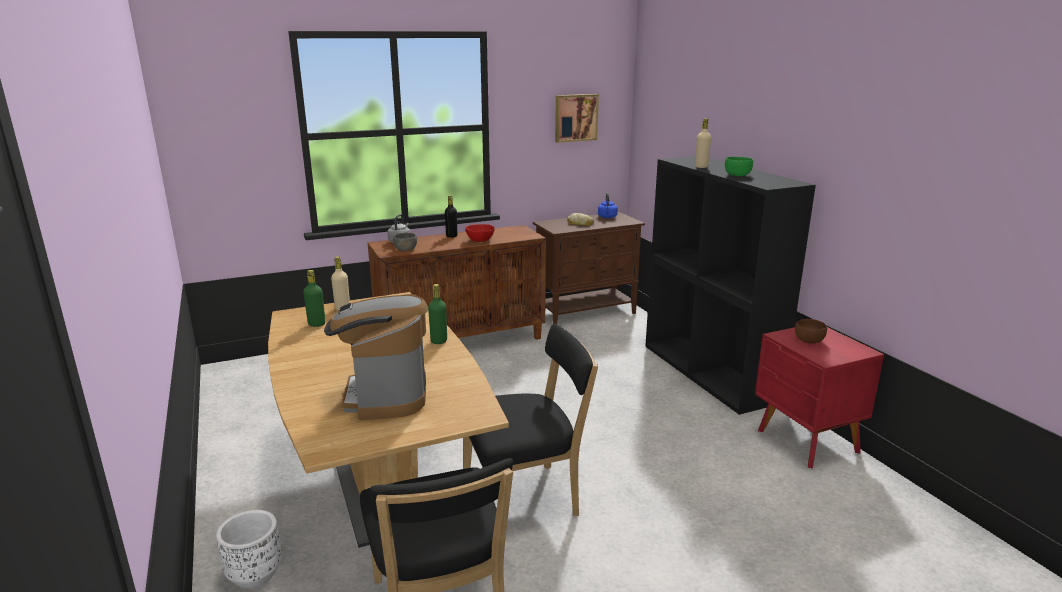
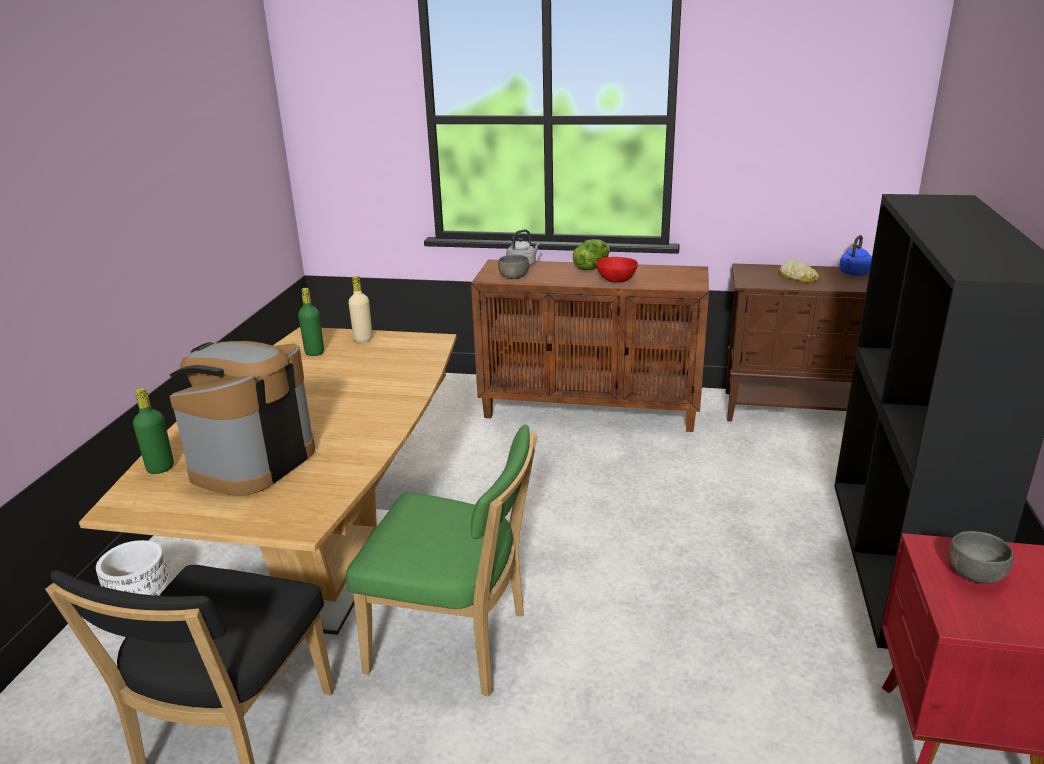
camera: 35 degrees right, 5 degrees up
(439, 341) = (395, 408): green bottle -> green bottle (160, 468)
(451, 236) = (591, 267): black bottle -> lettuce
(526, 498) = (455, 644): black chair -> green chair
(575, 117) = (823, 112): picture -> none
(701, 167) = (927, 217): beige bottle -> none
(737, 175) = (960, 242): green bowl -> none
(808, 340) = (974, 573): brown bowl -> grey bowl

